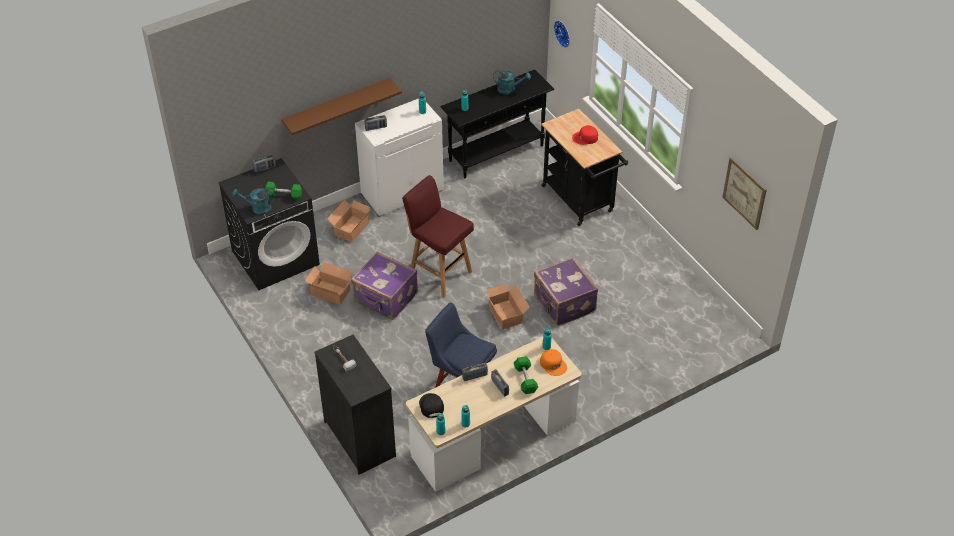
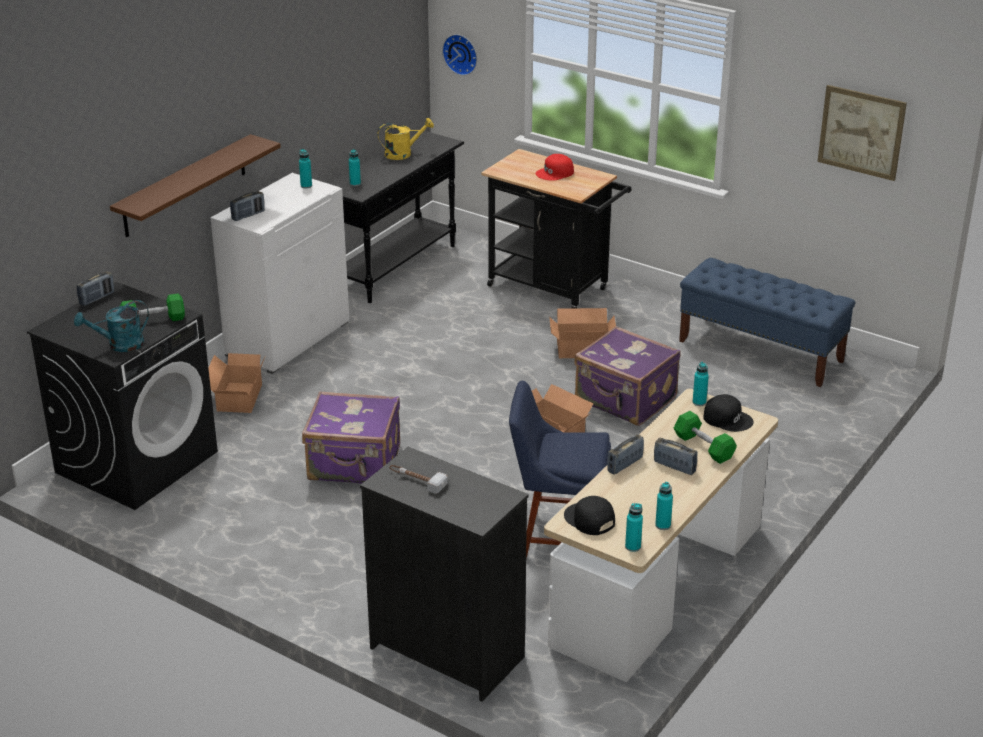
camera: 25 degrees left, 15 degrees down
(330, 291) = (258, 479): cardboard box -> cardboard box (581, 348)
(439, 273) = (415, 414): red stool -> none
(509, 89) = (403, 154): turquoise watering can -> yellow watering can
(553, 364) = (727, 419): orange cap -> black cap
(672, 293) = (761, 351): none -> blue bench

